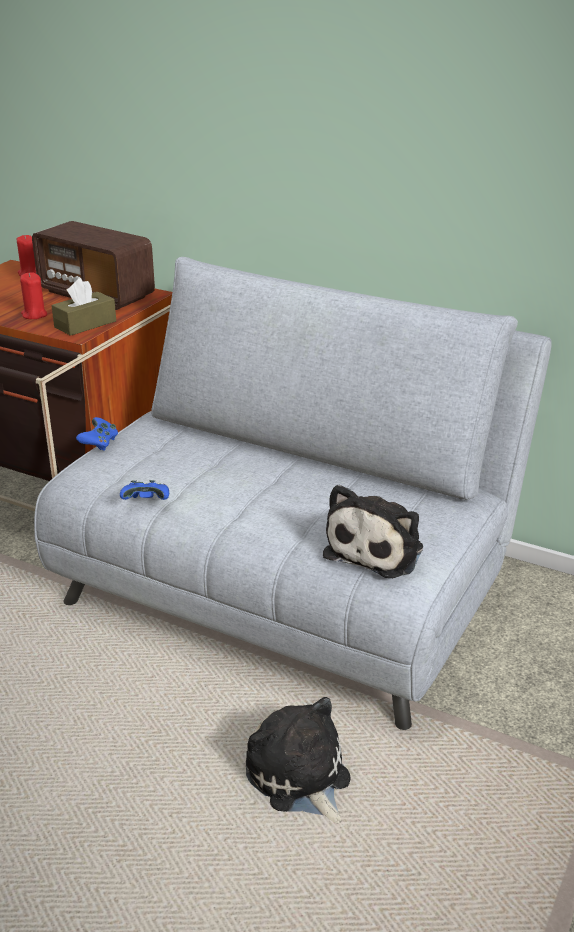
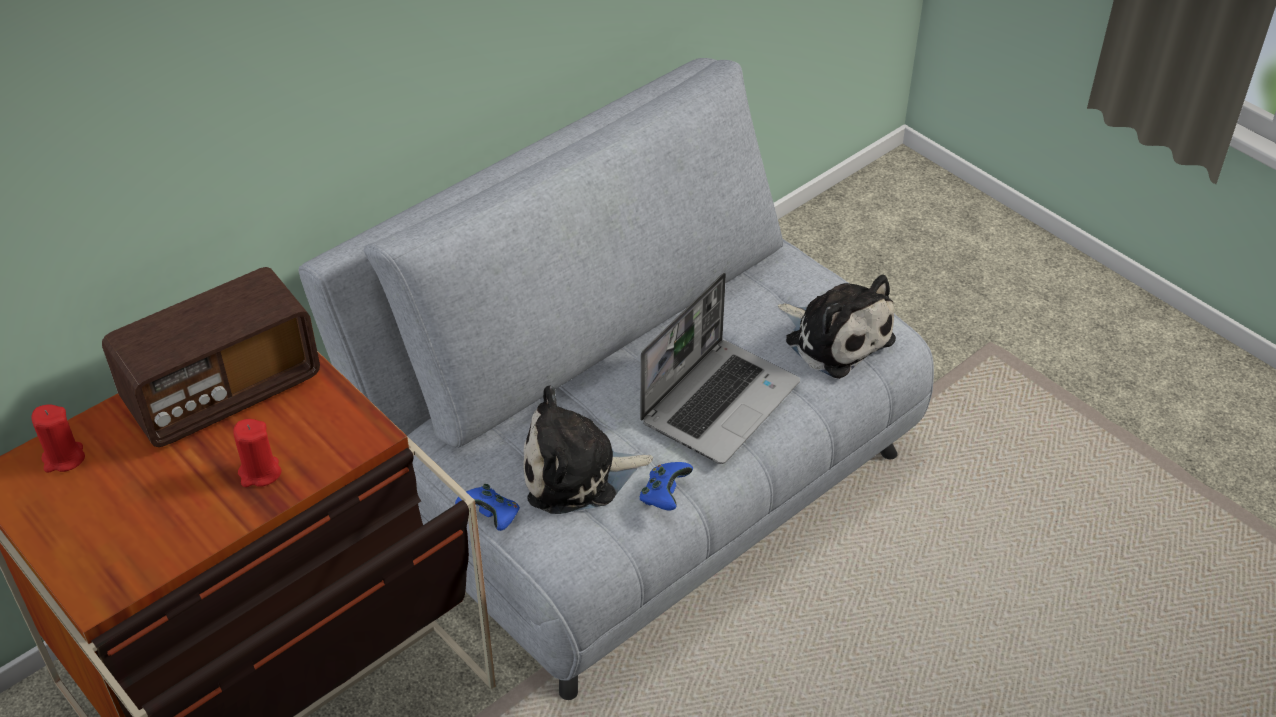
camera: 70 degrees left, 15 degrees up
(85, 324) = (337, 421): brown tissue box -> none
(260, 506) = (719, 401): none -> laptop
(300, 779) = (935, 550): plush toy -> plush toy (577, 473)

